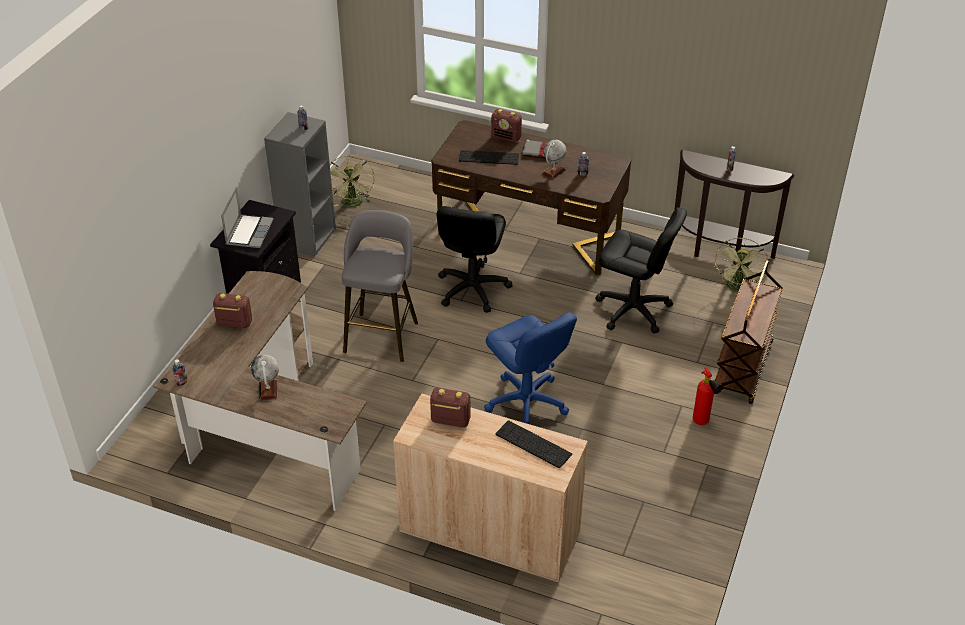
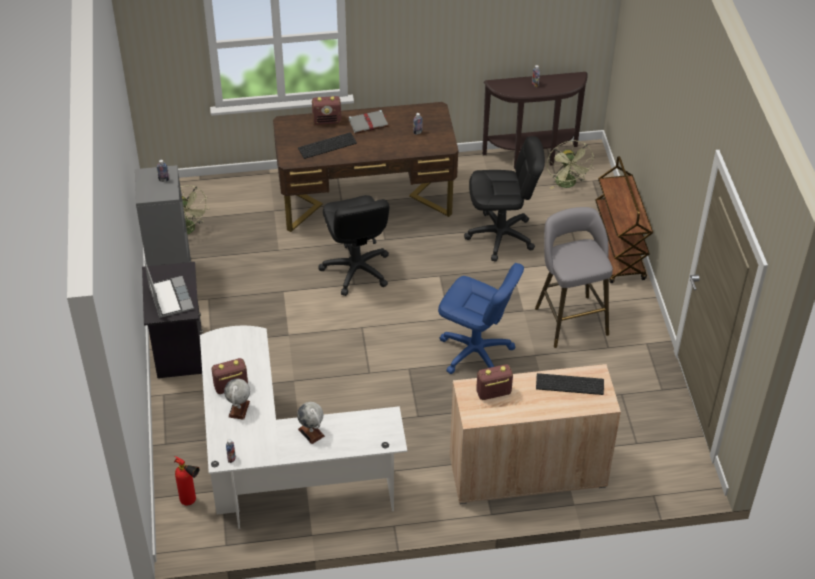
camera: 30 degrees left, 5 degrees up
(265, 429) = (279, 469): brown desk -> white desk
(382, 334) = (311, 342): grey stool -> grey stool (569, 318)
(553, 172) = (392, 139): globe -> globe (239, 409)
(703, 423) = (620, 311): fire extinguisher -> fire extinguisher (191, 502)

